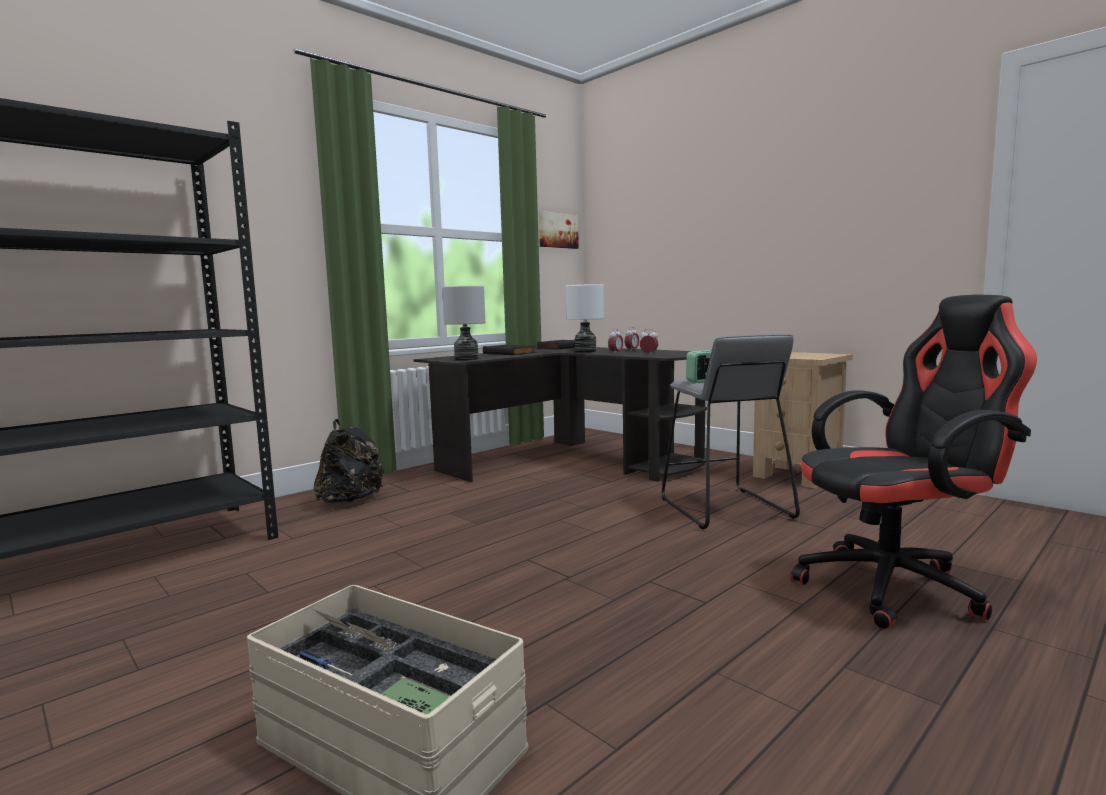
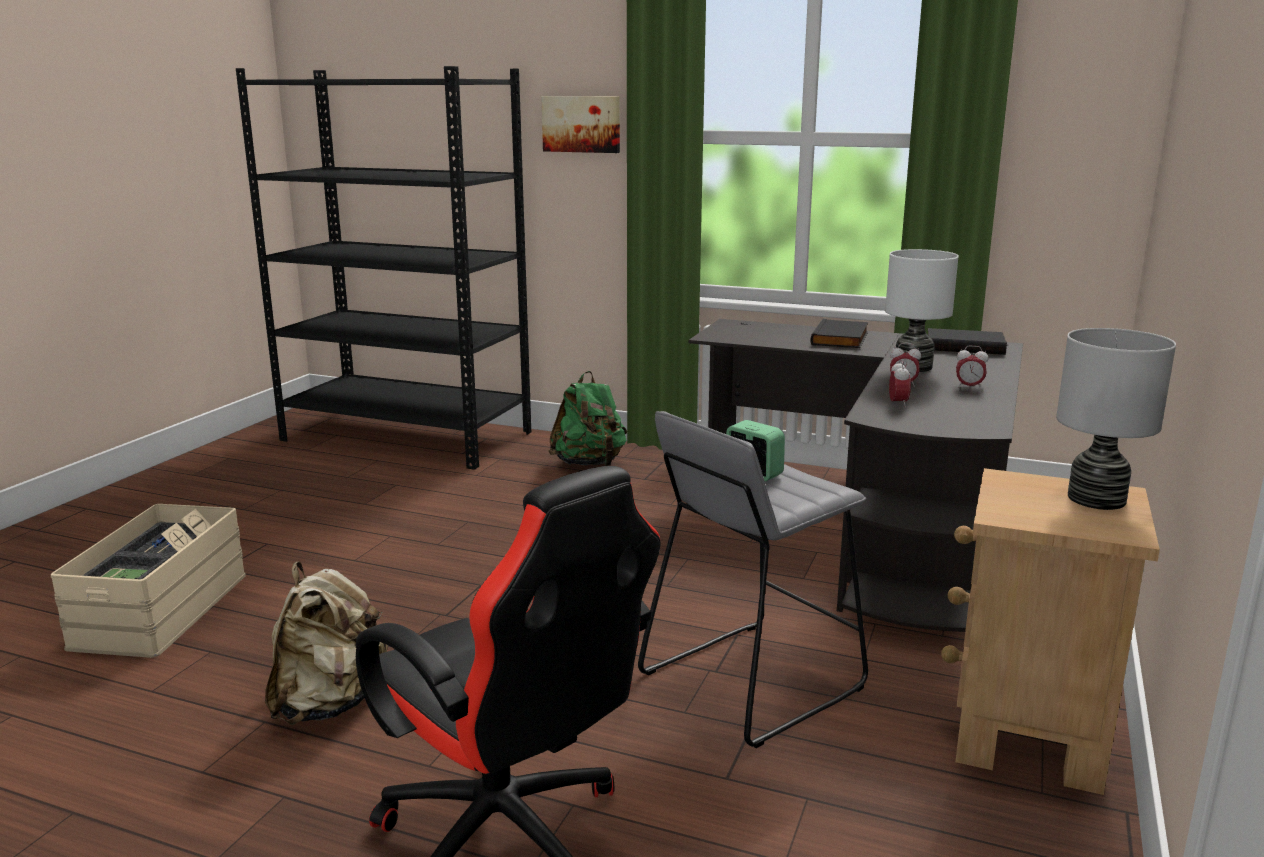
camera: 65 degrees right, 10 degrees up
(351, 501) = (589, 464): black backpack -> green backpack
(466, 359) = (734, 336): grey table lamp -> grey table lamp (1096, 499)
(557, 230) = (1080, 123): picture -> picture (582, 124)
(696, 637) = (330, 703): none -> beige backpack

